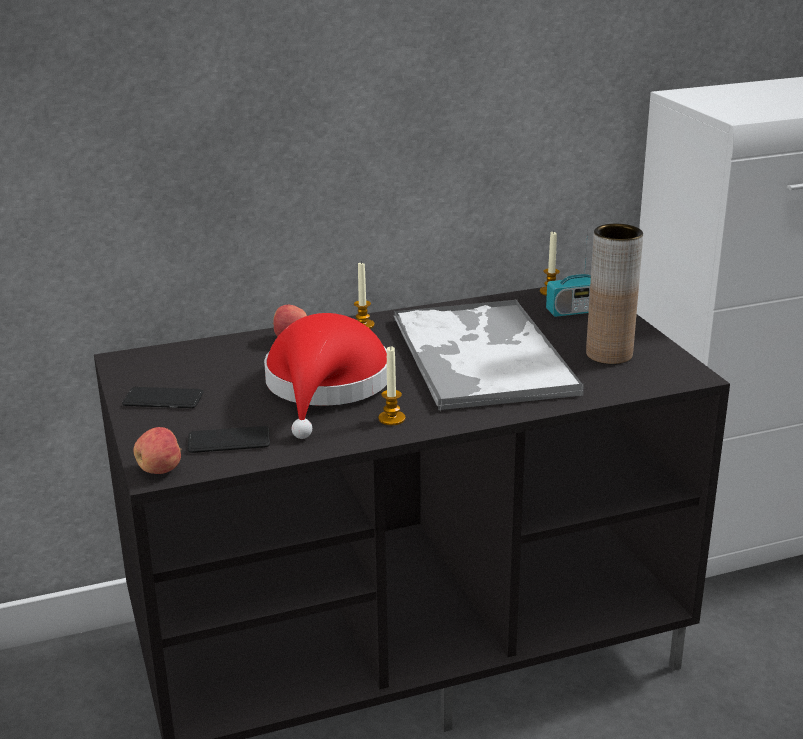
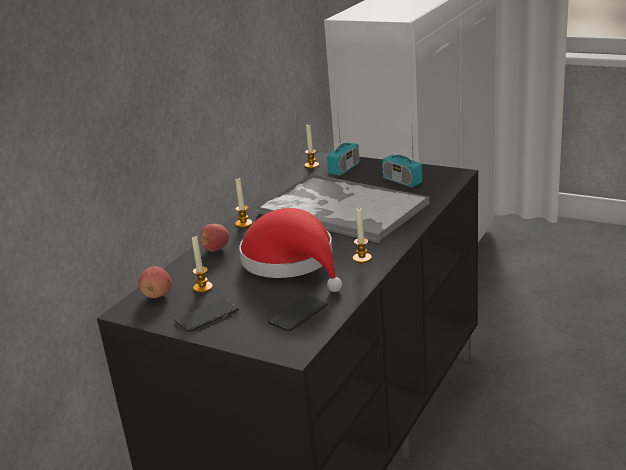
camera: 40 degrees left, 0 degrees up
(160, 470) = (291, 349): apple -> apple (157, 295)
(210, 371) = (203, 287): none -> candle
(609, 354) = (402, 181): brown vase -> radio

